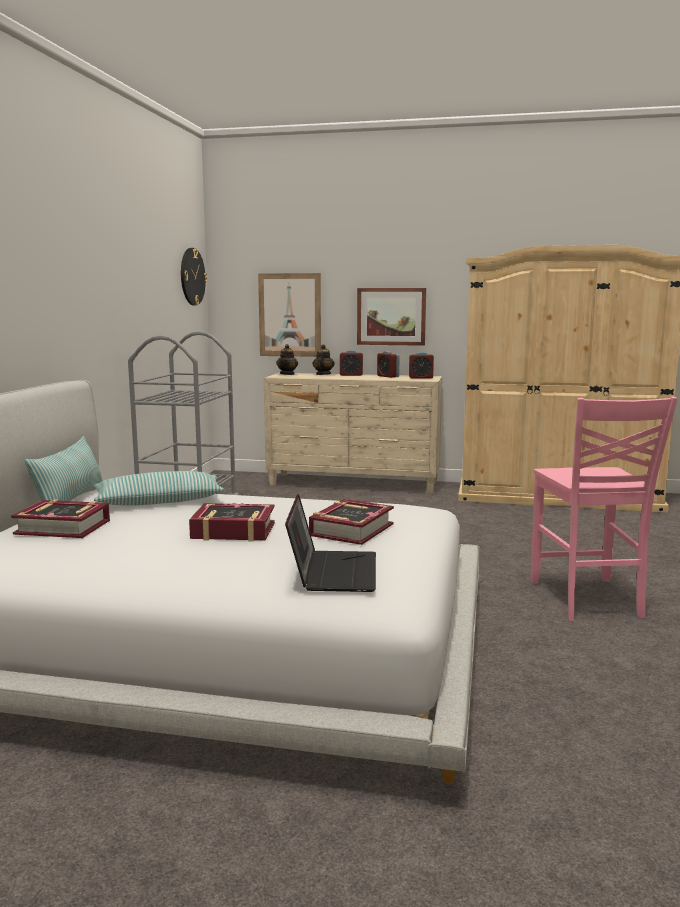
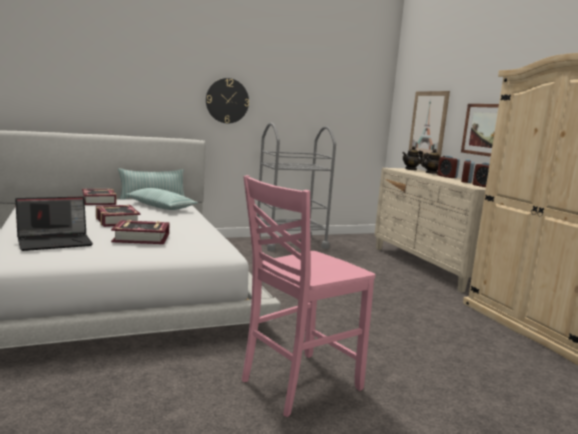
camera: 55 degrees right, 0 degrees up
(192, 276) = (369, 92): wall clock -> wall clock (227, 101)

